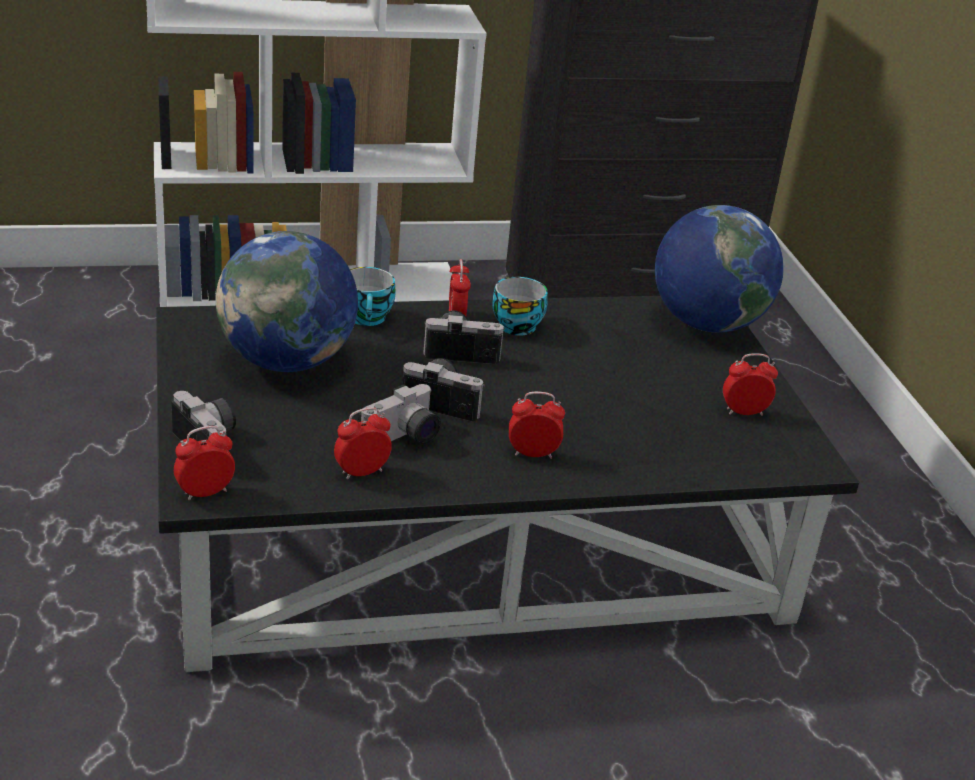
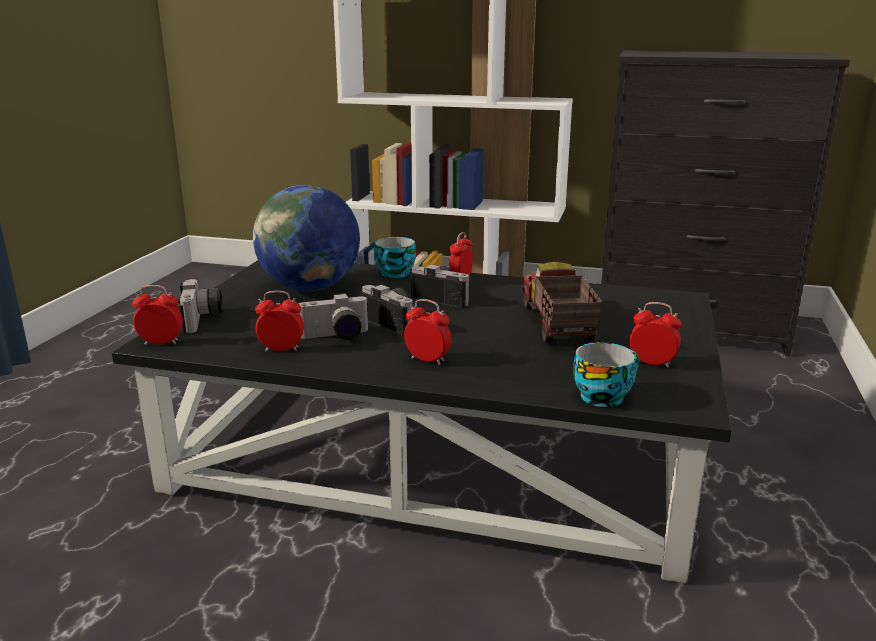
camera: 30 degrees right, 10 degrees down
(517, 324) = (504, 289): cup -> cup (603, 396)
(617, 374) = (556, 325): none -> toy truck
(707, 323) = (672, 307): globe -> none

